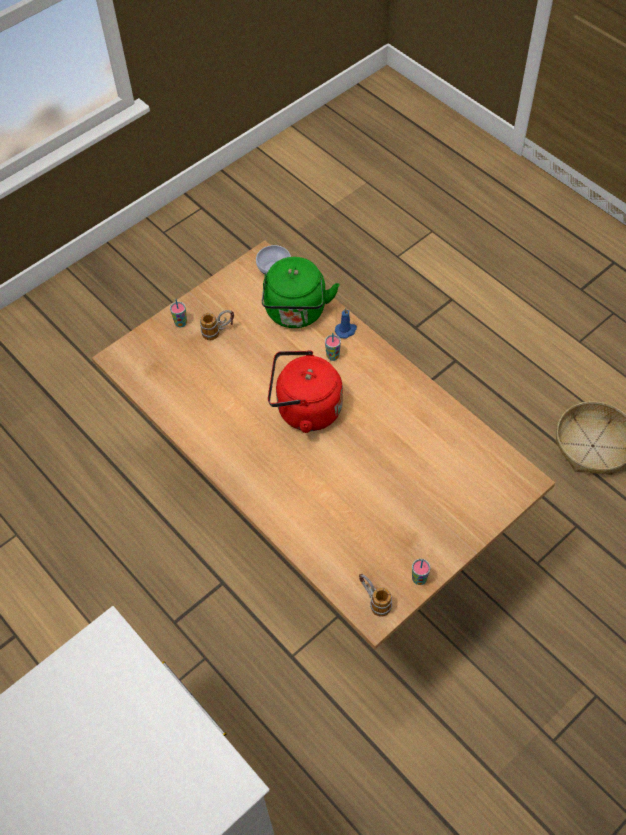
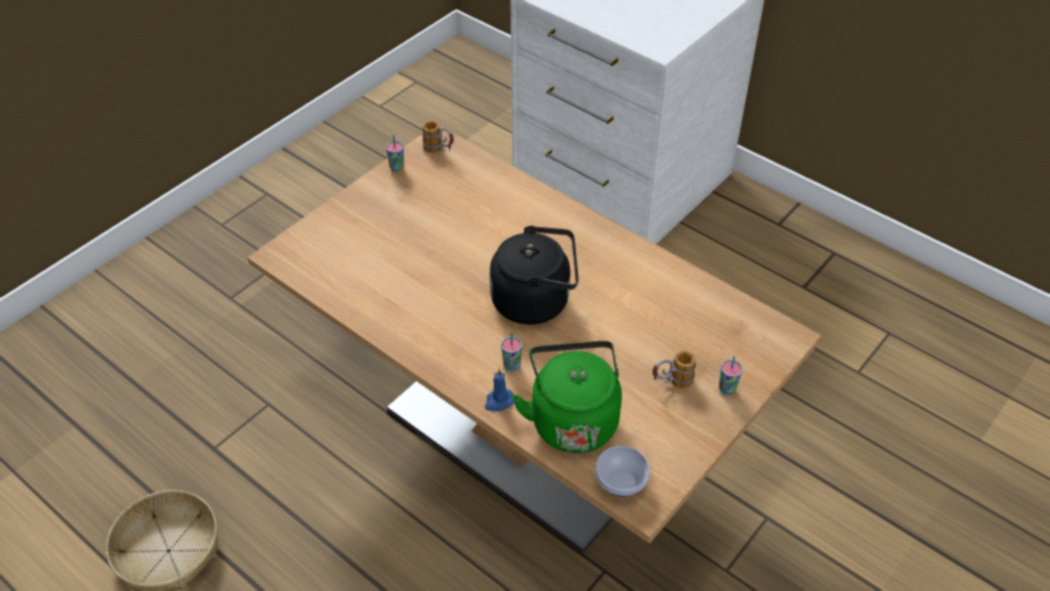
camera: 170 degrees right, 10 degrees down
(304, 409) = (536, 301): red kettle -> black kettle

